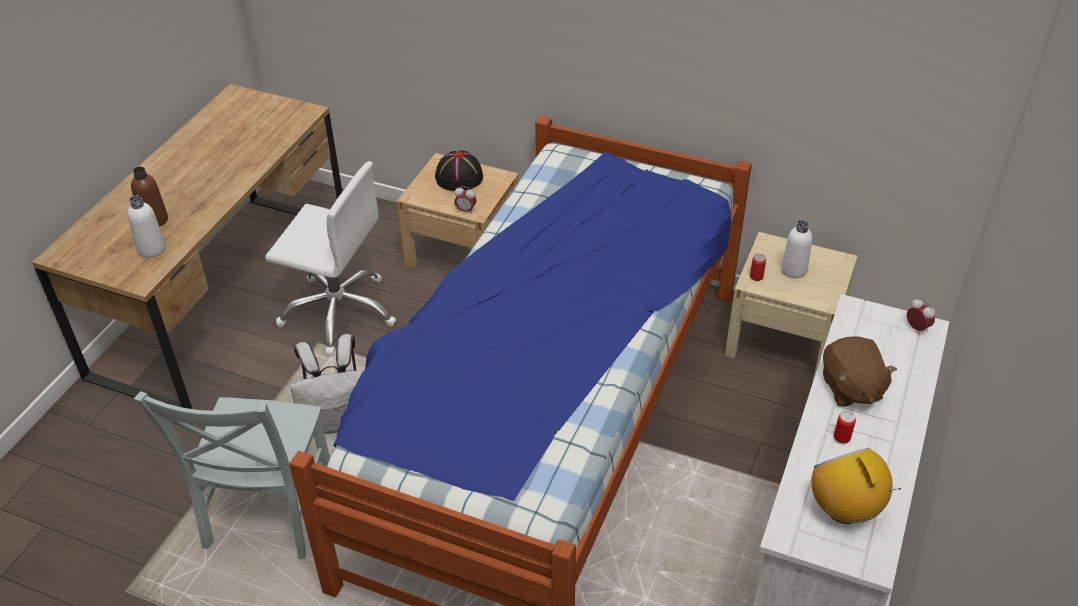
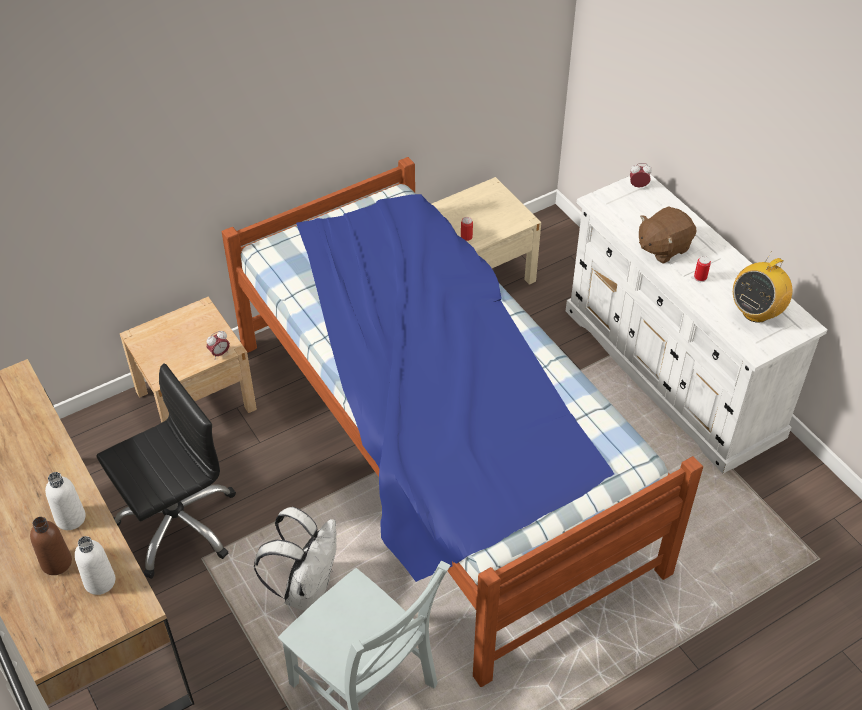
camera: 55 degrees left, 5 degrees up
(339, 311) = (177, 524): white office chair -> black office chair
(458, 177) = (171, 335): black hat -> none
(794, 270) = (478, 215): white bottle -> white bottle (70, 518)
(844, 509) = (756, 312): radio -> radio turned 60 degrees counterclockwise
(850, 388) = (663, 247): brown plush toy -> brown plush toy turned 120 degrees clockwise

